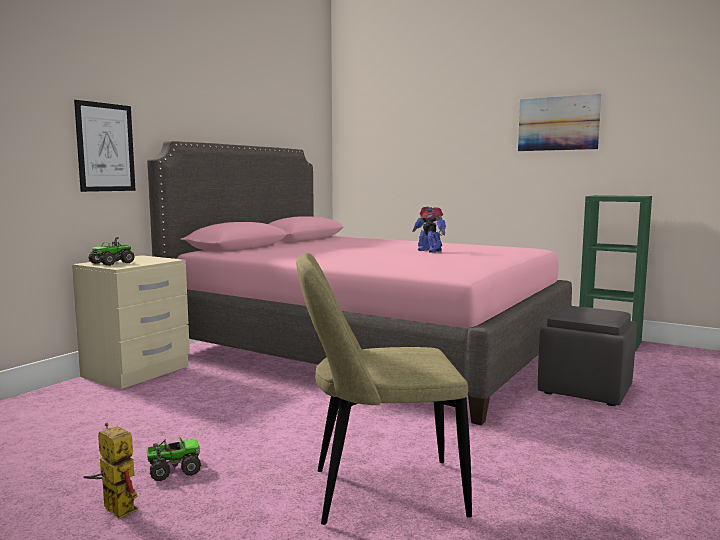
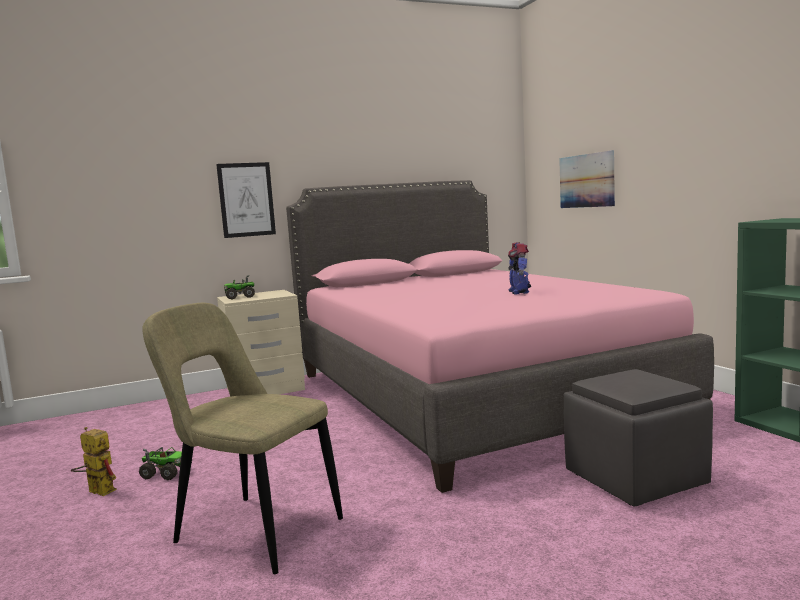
camera: 35 degrees right, 0 degrees up
(113, 507) = (96, 491): toy robot -> toy robot turned 45 degrees counterclockwise
(558, 123) = (737, 123): picture -> picture (586, 181)

